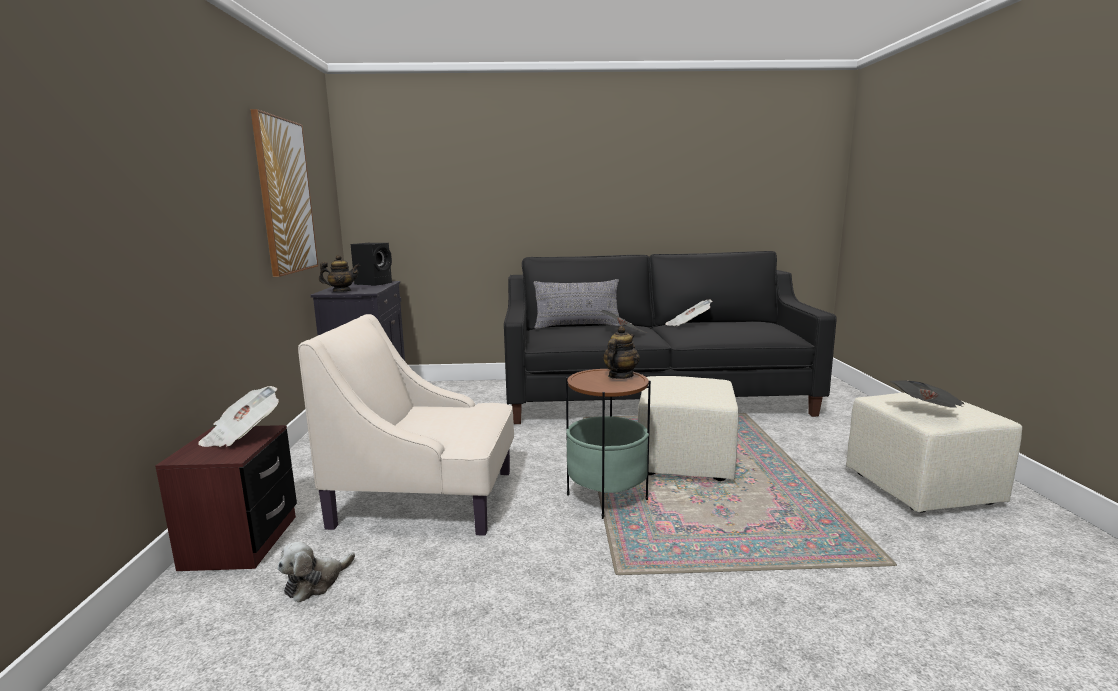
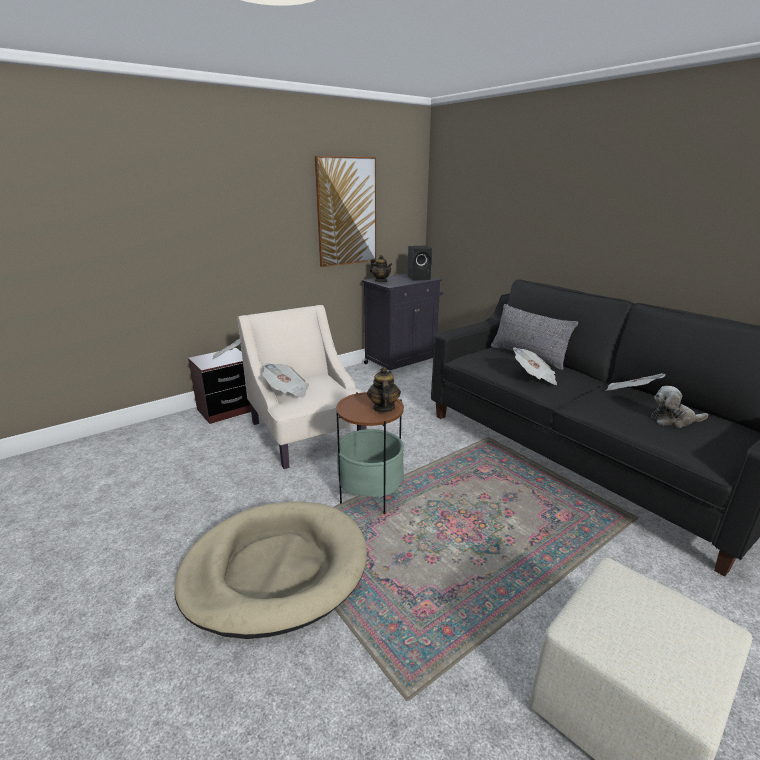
camera: 55 degrees right, 10 degrees up
(316, 582) = (208, 443): plush toy -> plush toy (673, 420)
(620, 376) = (383, 408): teapot -> teapot turned 90 degrees counterclockwise
(682, 592) = (275, 570): none -> beige dog bed
(684, 461) = (472, 511): beige ottoman -> none
(926, 411) = (606, 619): newspaper -> newspaper (287, 391)

